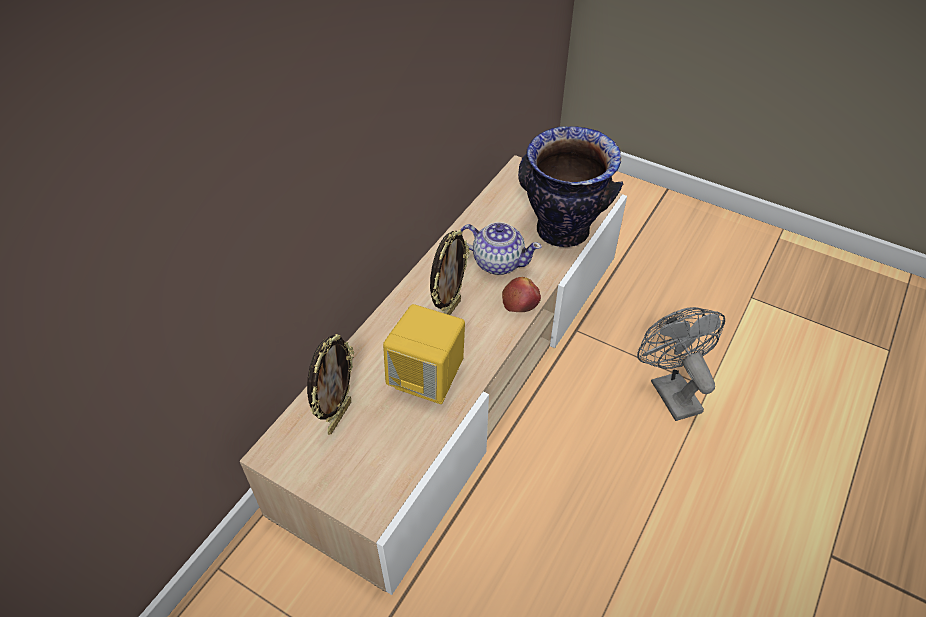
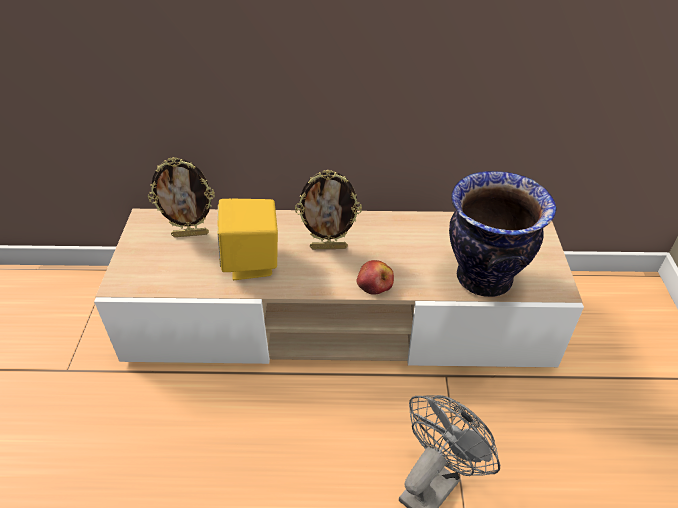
camera: 60 degrees right, 5 degrees down
(497, 262) = (406, 253): teapot -> none

